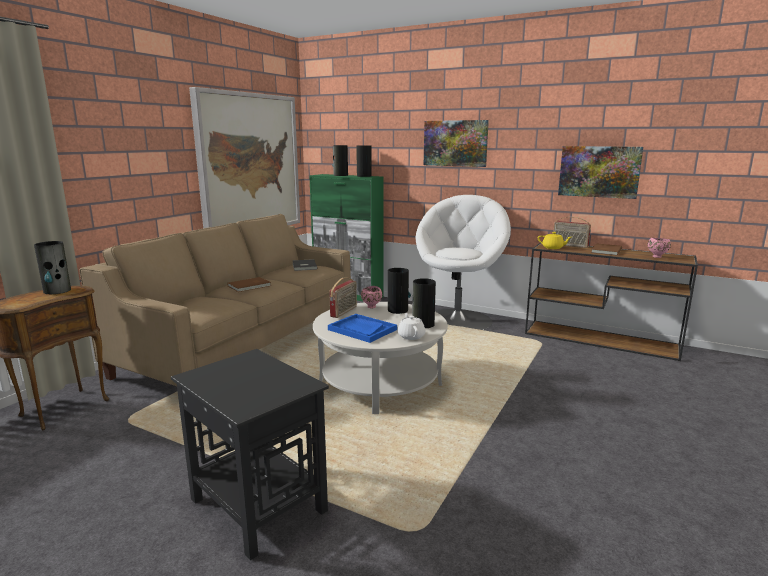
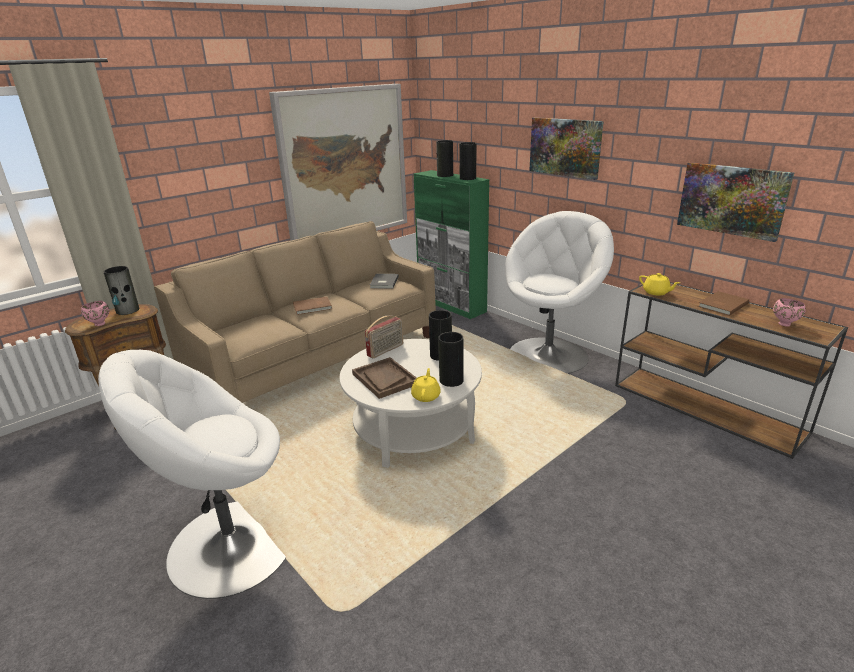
camera: 20 degrees right, 10 degrees up
(257, 504) = (229, 545): black side table -> white armchair
(362, 329) = (384, 379): blue tray -> brown tray
(371, 307) = (417, 347): pink bowl -> pink bowl (99, 324)
(411, 336) = (426, 396): white teapot -> yellow teapot
(569, 246) = (683, 290): radio -> none

